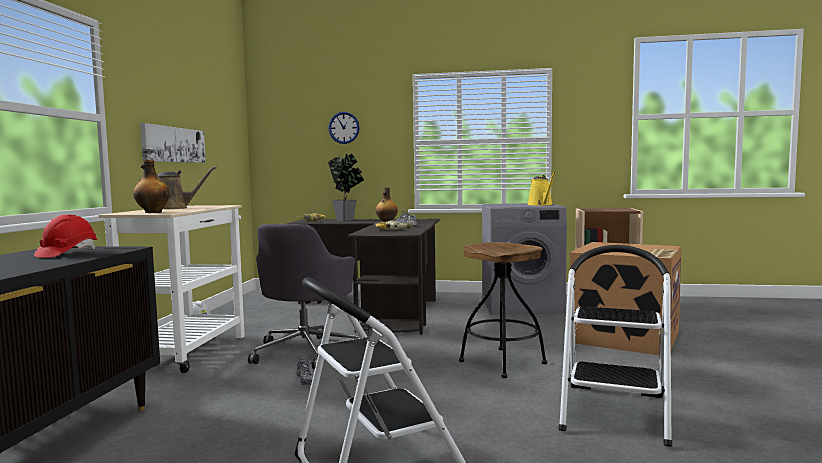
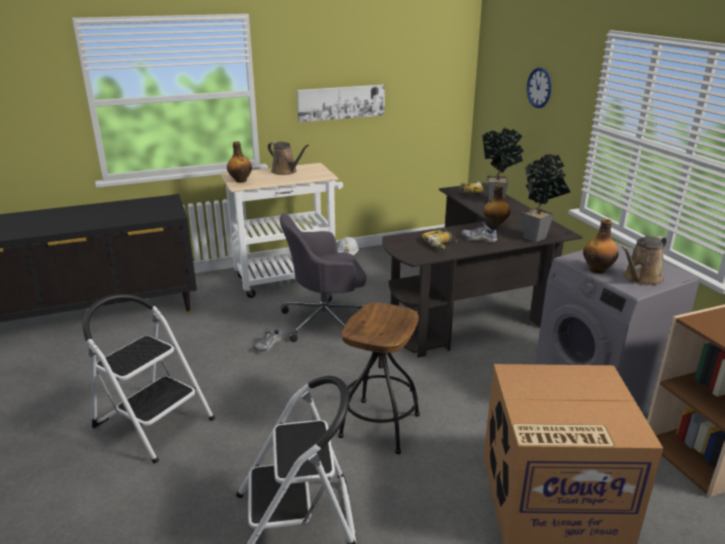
camera: 60 degrees right, 20 degrees up
(67, 253) = (147, 210): red hard hat -> none
(426, 221) = (538, 237): none -> potted plant
(519, 206) = (598, 269): none -> bottle
(541, 204) = (641, 278): yellow watering can -> brown watering can

